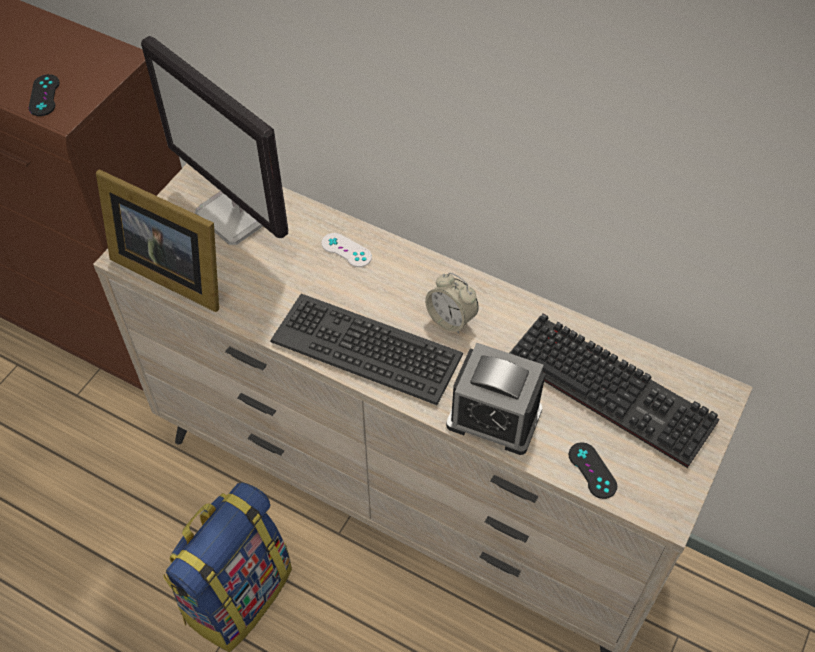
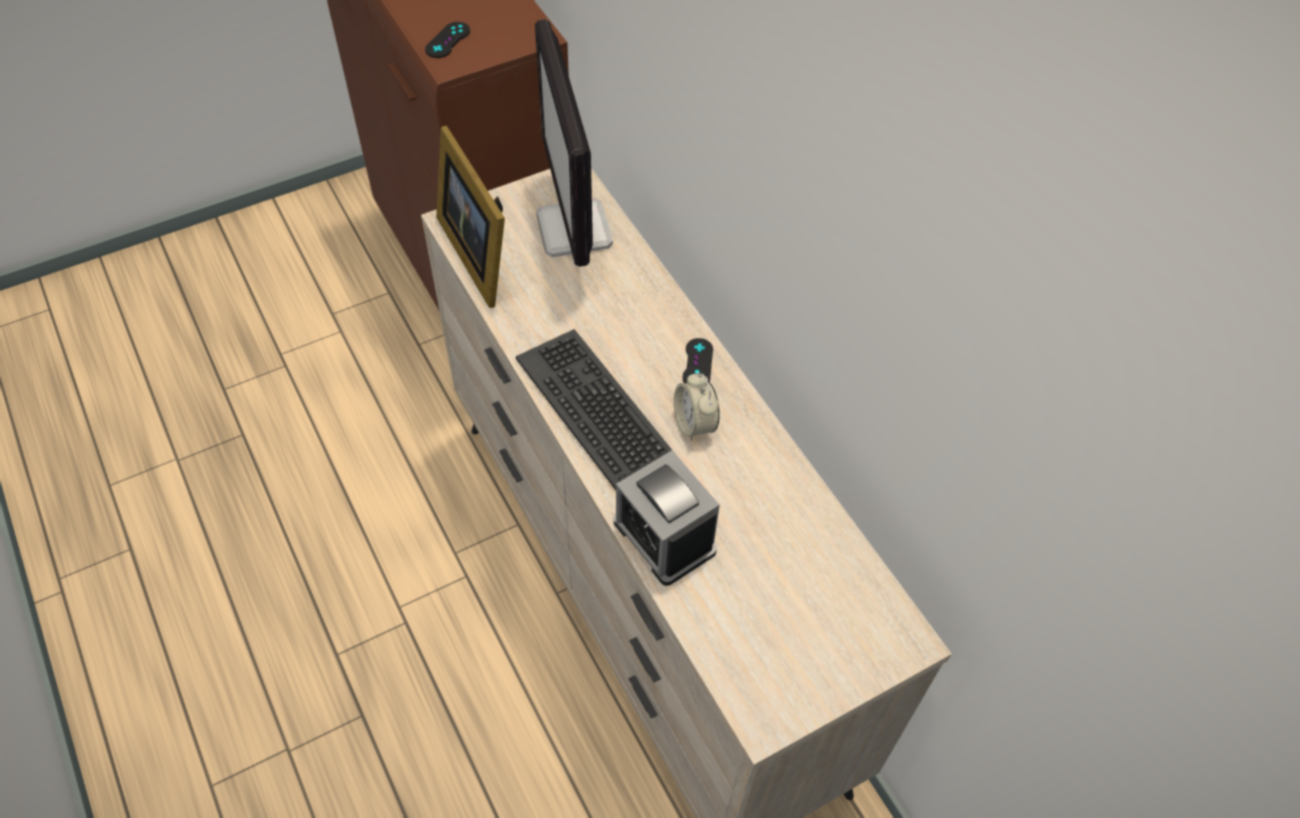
camera: 30 degrees right, 0 degrees up
(237, 593) = (434, 593): backpack -> none
(346, 250) = (646, 311): white game controller -> none
(592, 470) = (720, 639): black game controller -> black game controller (697, 364)
(615, 389) = (803, 576): keyboard -> none

